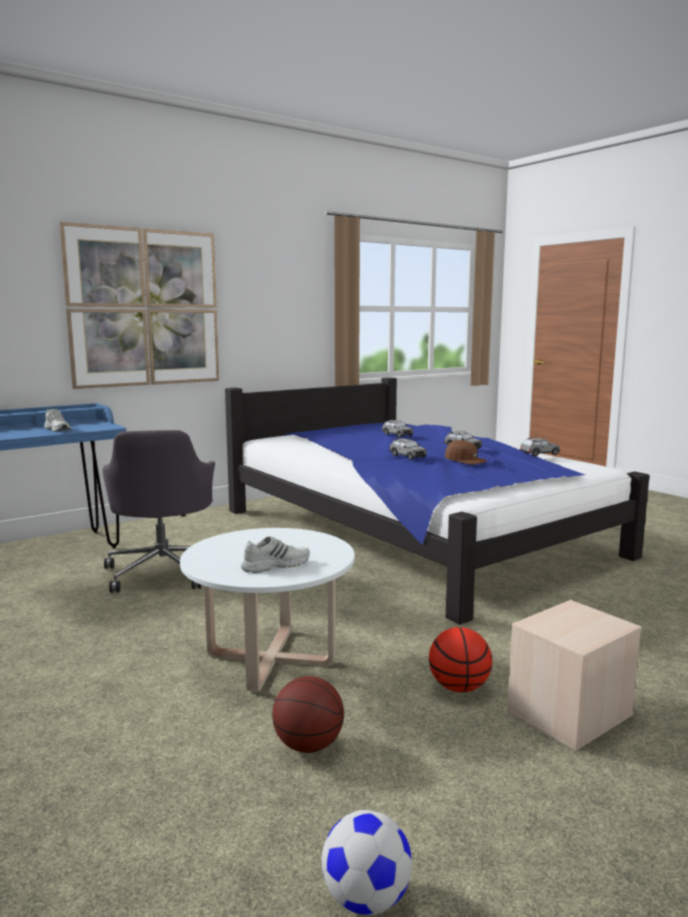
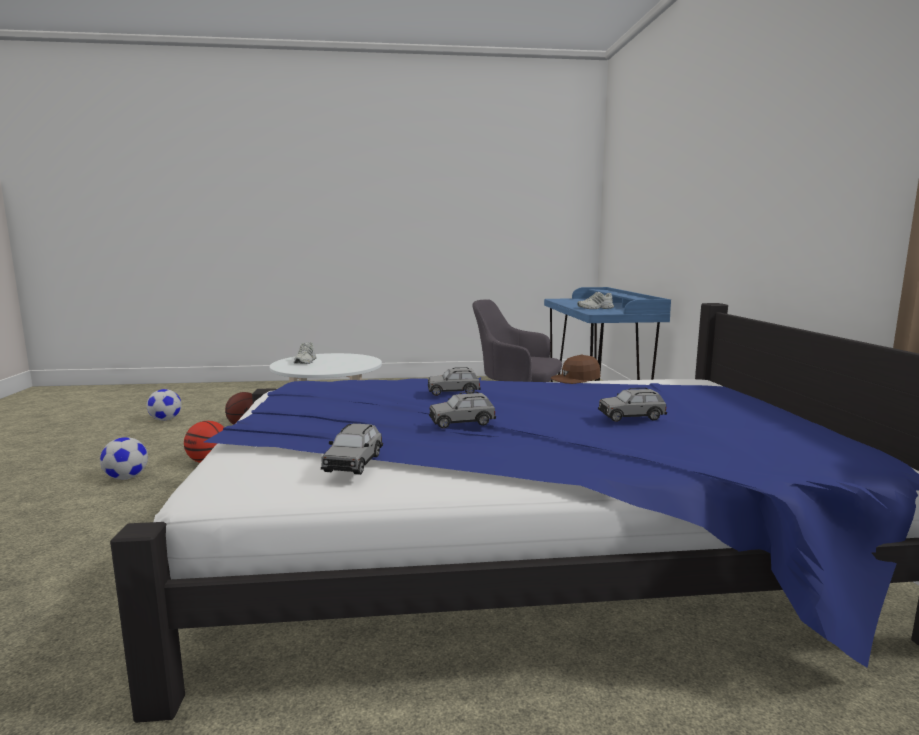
camera: 120 degrees right, 0 degrees up
(145, 308) = (714, 199): picture -> none
(465, 460) = (385, 405): brown cap -> brown cap (576, 379)
(569, 714) = (126, 477): beige storage box -> football

